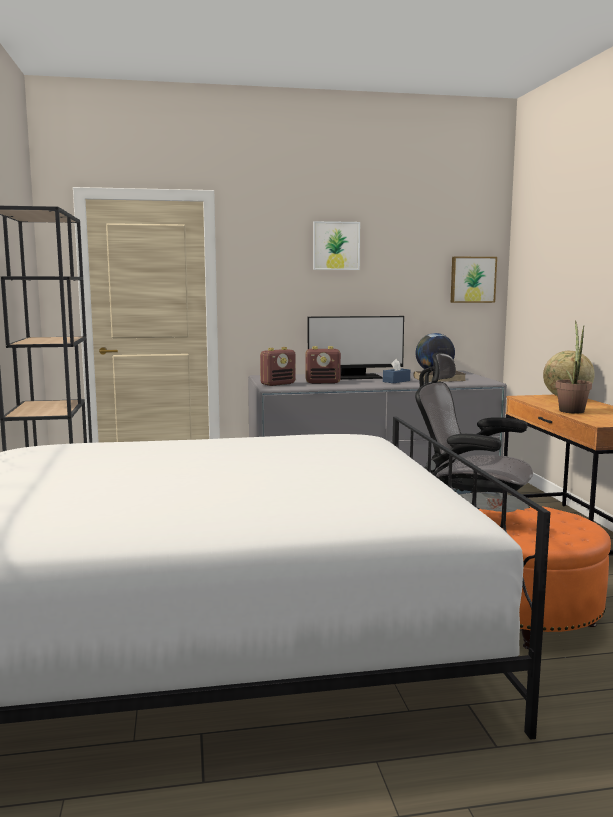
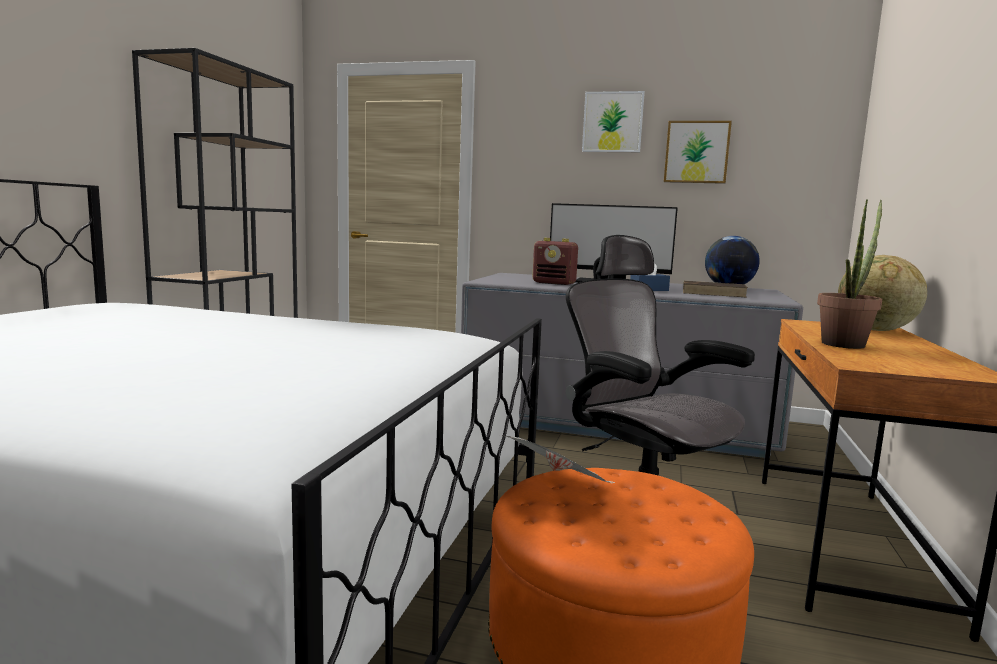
camera: 25 degrees right, 0 degrees up
(278, 384) = (499, 280): radio -> none
(472, 279) = (802, 167): picture -> picture (696, 152)

